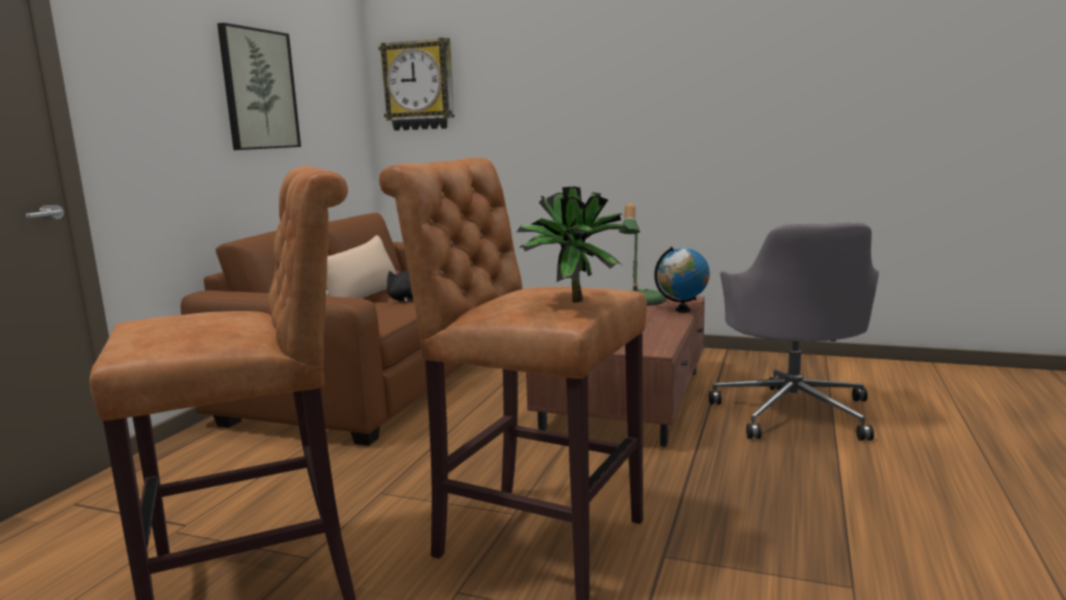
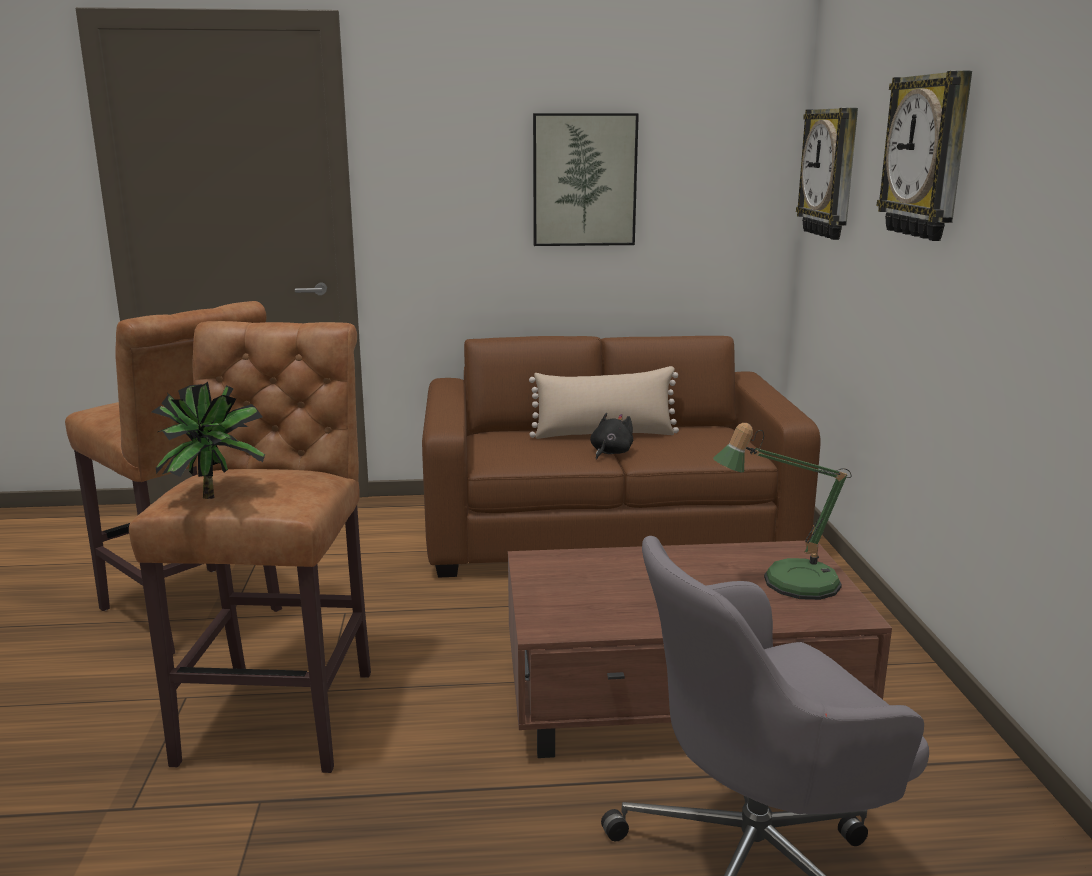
camera: 65 degrees right, 5 degrees up
(551, 60) = (927, 156): none -> wall clock
(683, 310) = (773, 620): globe -> none

